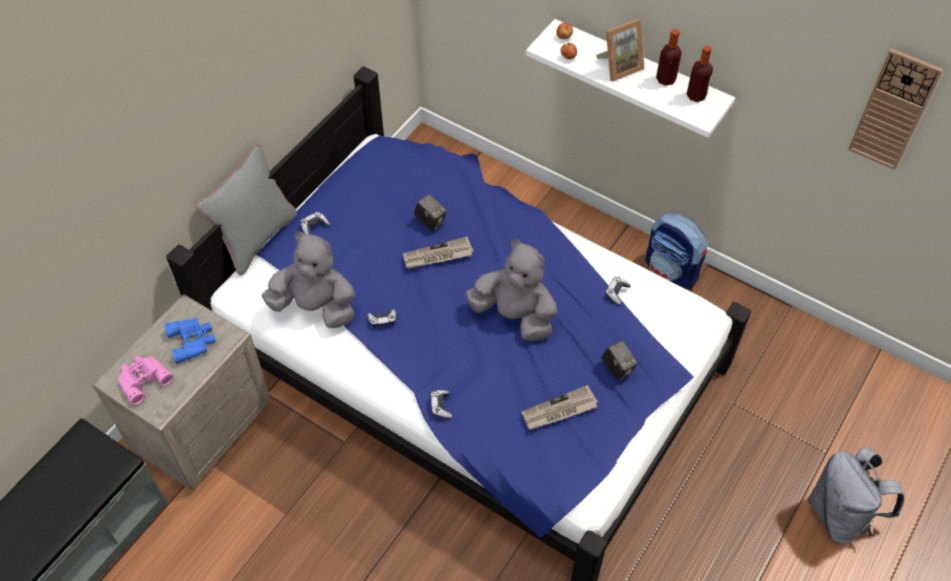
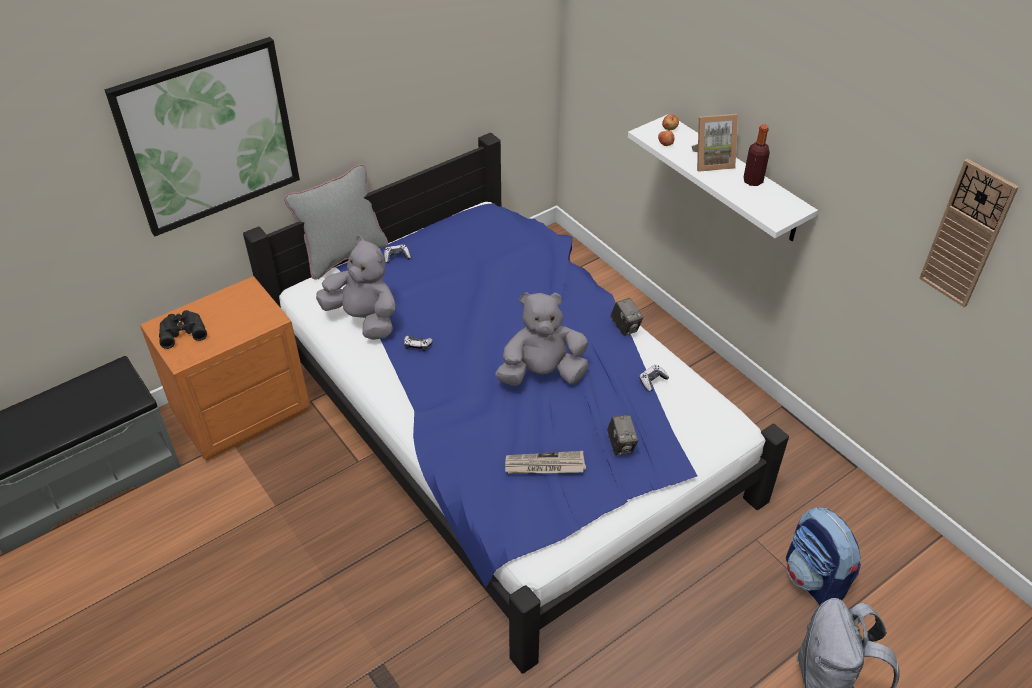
camera: 20 degrees right, 10 degrees down
(122, 179) = (209, 137): none -> picture
(142, 379) = (182, 331): pink binoculars -> black binoculars
(192, 341) = (240, 313): blue binoculars -> none
(201, 426) = (241, 411): beige nightstand -> orange nightstand
(430, 221) = (502, 277): camera -> camera (625, 327)
(437, 255) = (494, 306): newspaper -> none
(441, 406) = (433, 430): game controller -> none
(514, 315) = (542, 374): grey plush toy -> grey plush toy turned 60 degrees counterclockwise
(672, 271) = (742, 402): backpack -> backpack (815, 579)
(696, 96) = (777, 200): bottle -> none

